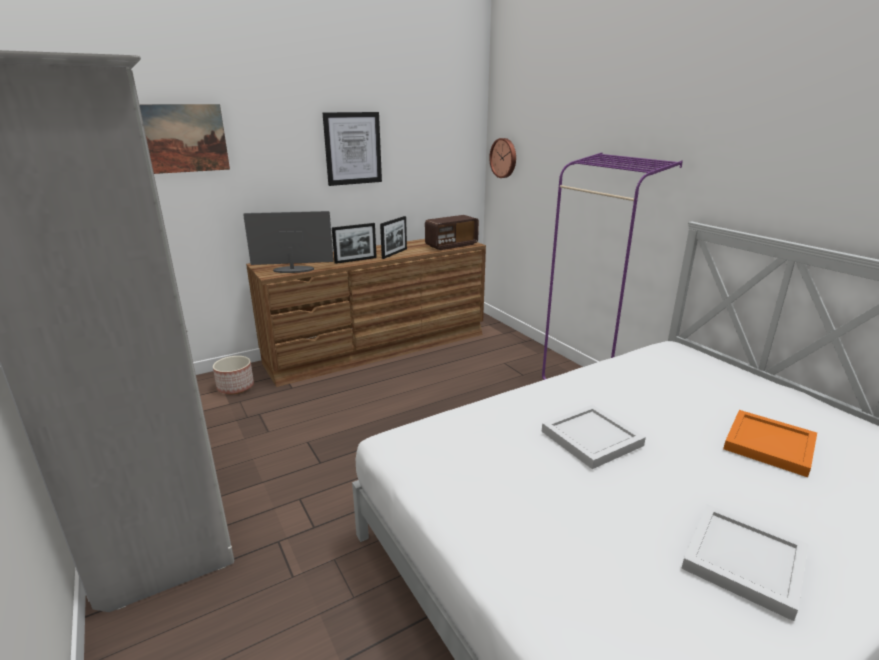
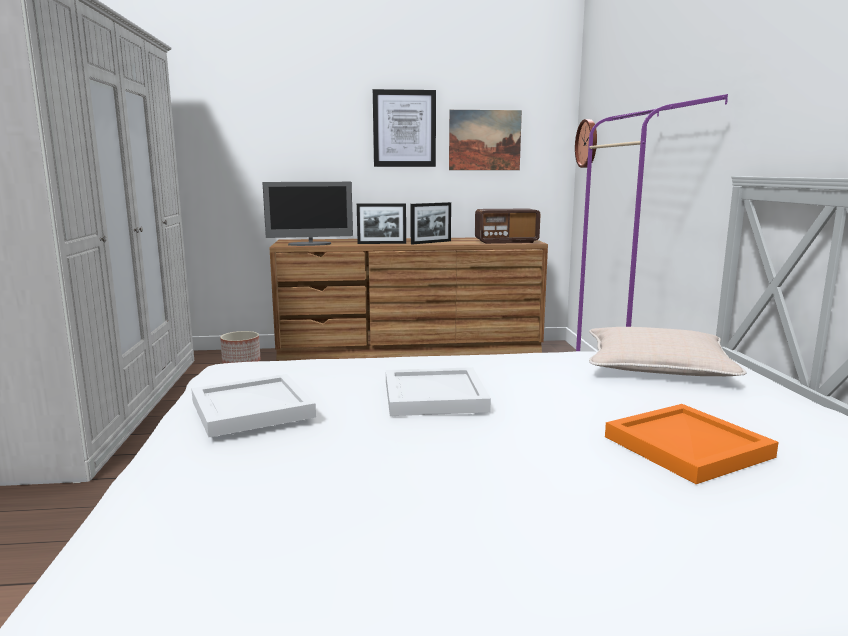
camera: 25 degrees right, 10 degrees down
(183, 138) = (232, 111): picture -> picture (484, 140)
(293, 270) = (310, 244): monitor -> monitor turned 150 degrees clockwise
(668, 366) = (657, 365): none -> beige pillow
(741, 561) = (442, 523): white tray -> white tray (250, 408)

